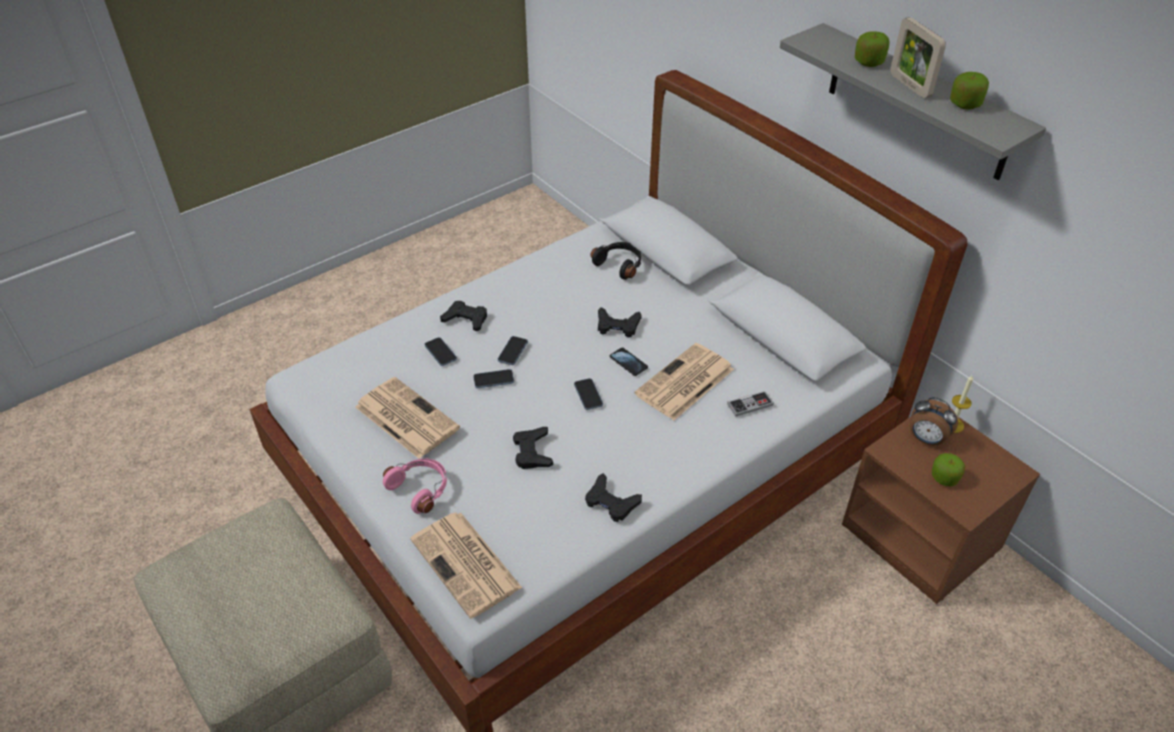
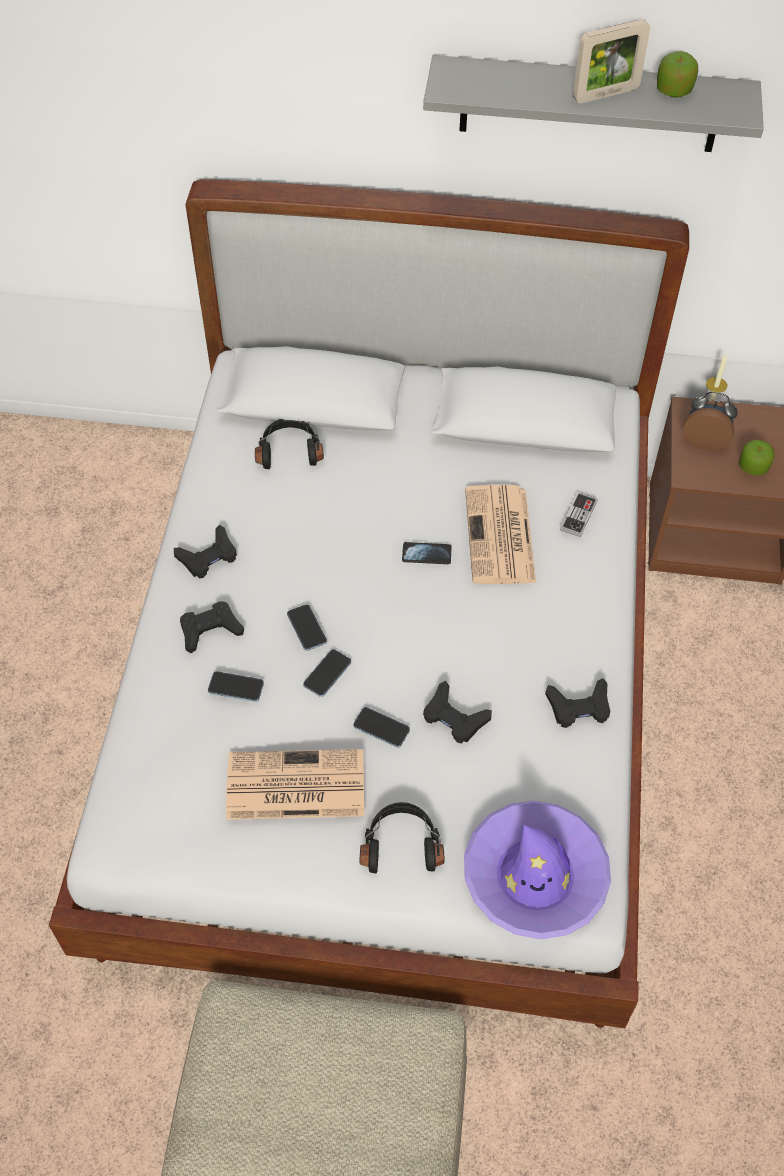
camera: 45 degrees left, 10 degrees up
(420, 489) = (401, 844): pink headphones -> black headphones
(467, 564) = (535, 876): newspaper -> purple hat
(588, 395) = (433, 617): phone -> phone (381, 728)
(617, 326) = (369, 522): black game controller -> black game controller (208, 557)
(868, 62) = (537, 85): apple -> none
(909, 85) = (605, 94): picture frame -> picture frame turned 45 degrees counterclockwise
(926, 439) = (704, 440): alarm clock -> alarm clock turned 150 degrees counterclockwise

